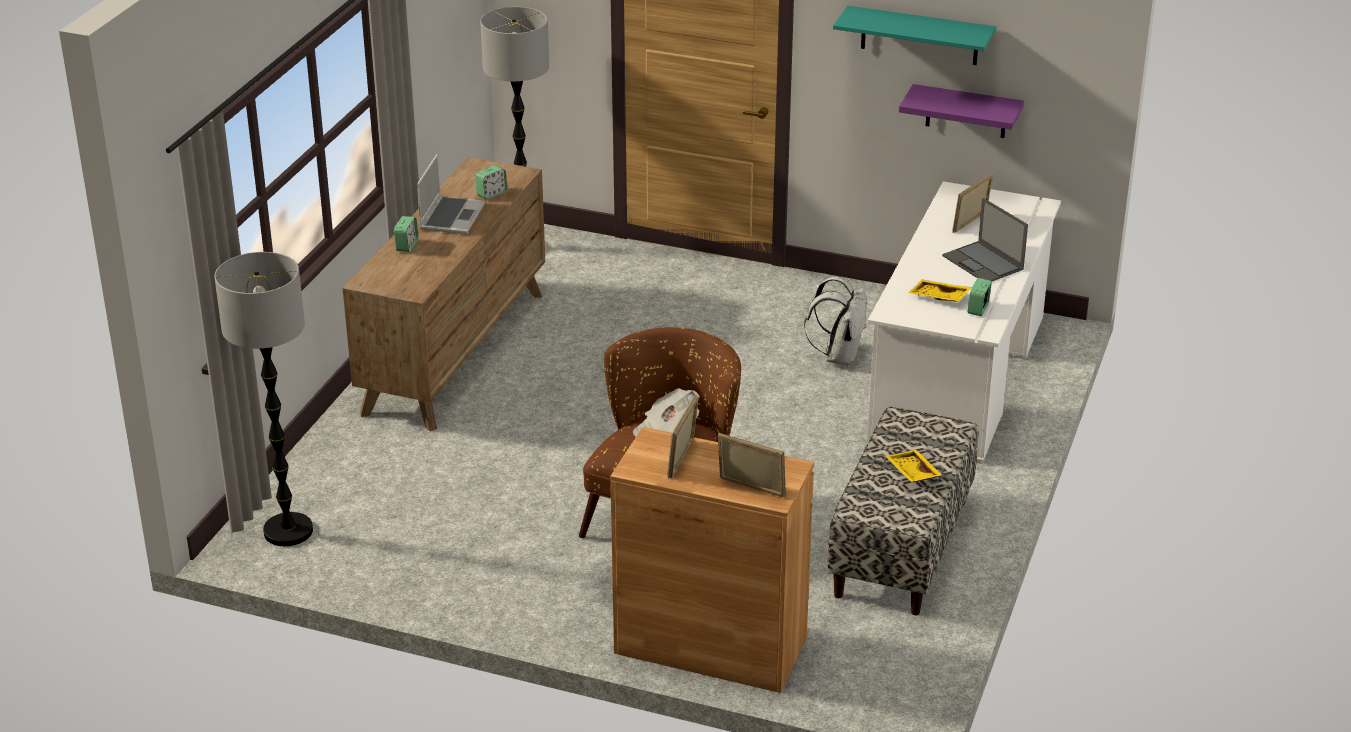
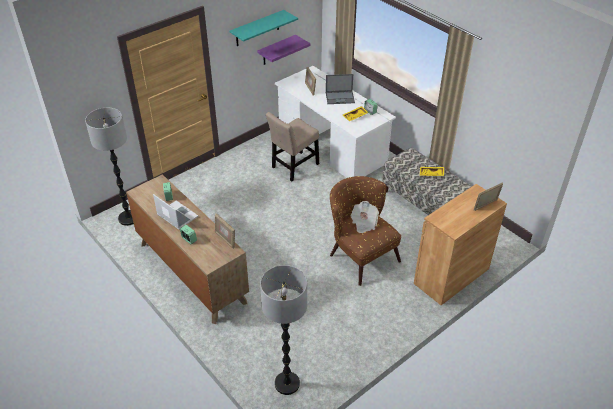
camera: 60 degrees left, 10 degrees up
(682, 459) = (455, 215): picture frame -> picture frame (225, 239)
(839, 356) = (293, 167): white backpack -> beige chair

